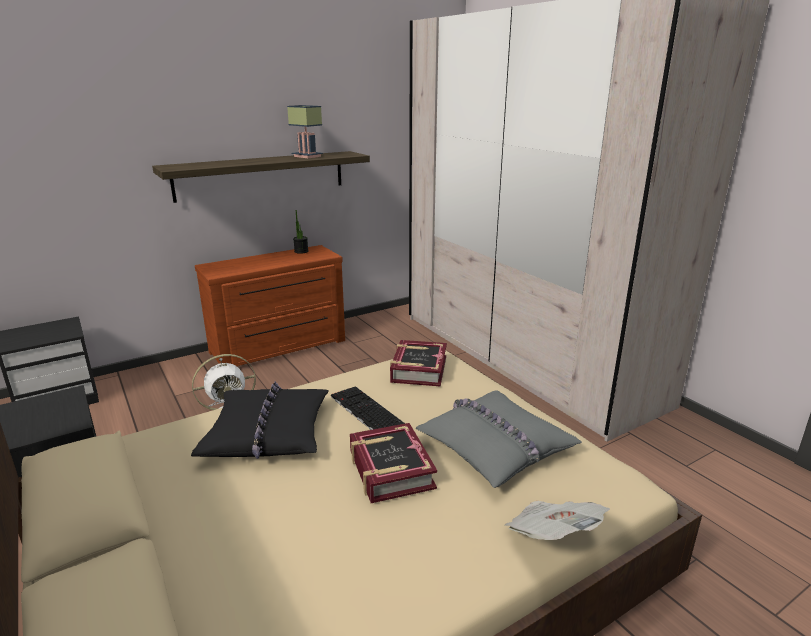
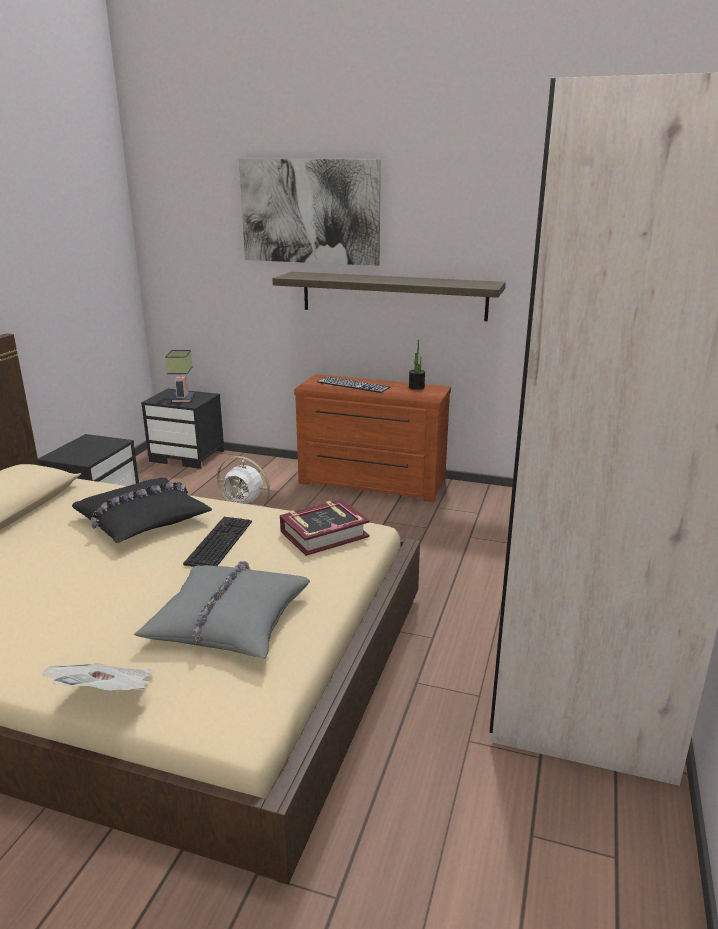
camera: 50 degrees right, 0 degrees up
(165, 102) = (309, 212): none -> picture
(251, 263) = (353, 385): none -> keyboard
(309, 156) = (436, 281): table lamp -> table lamp (184, 399)
(390, 469) = (139, 585): book -> none

